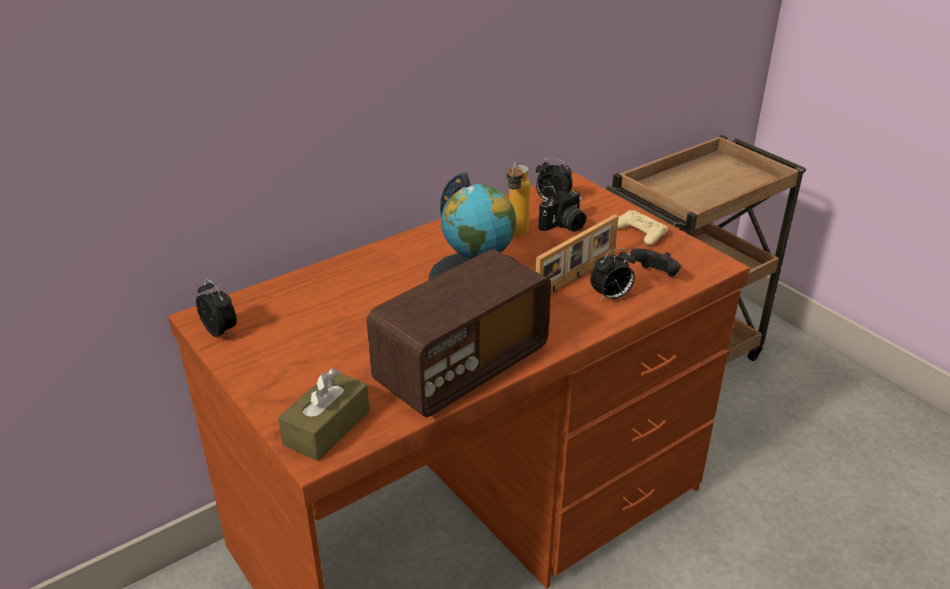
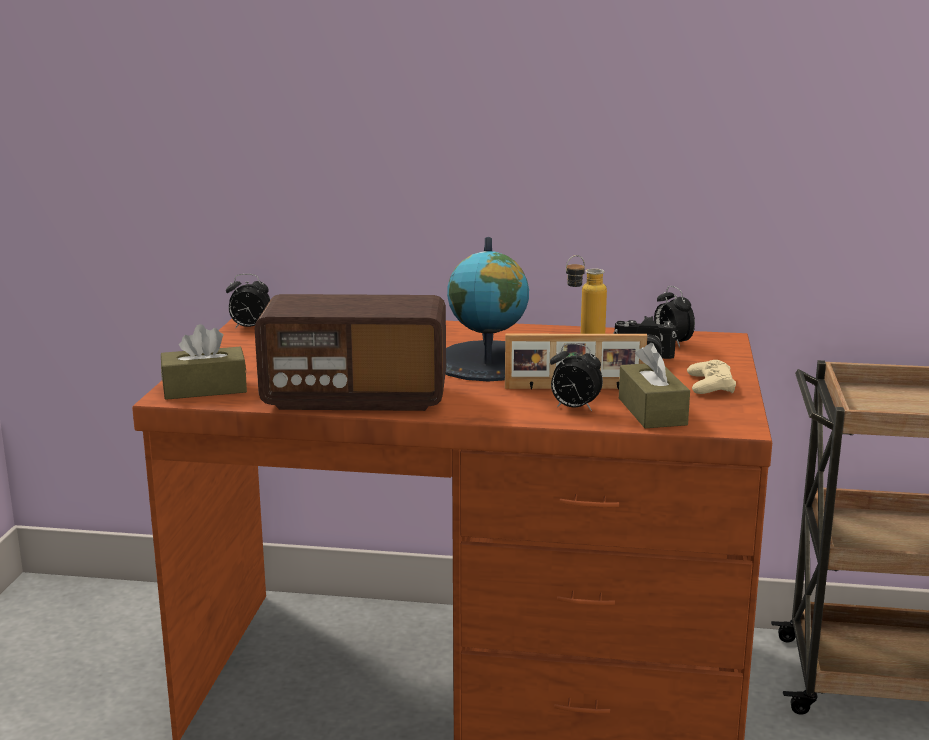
camera: 45 degrees right, 15 degrees down
(221, 332) = (249, 328): alarm clock -> alarm clock turned 90 degrees clockwise
(655, 275) = (652, 411): black game controller -> brown tissue box

